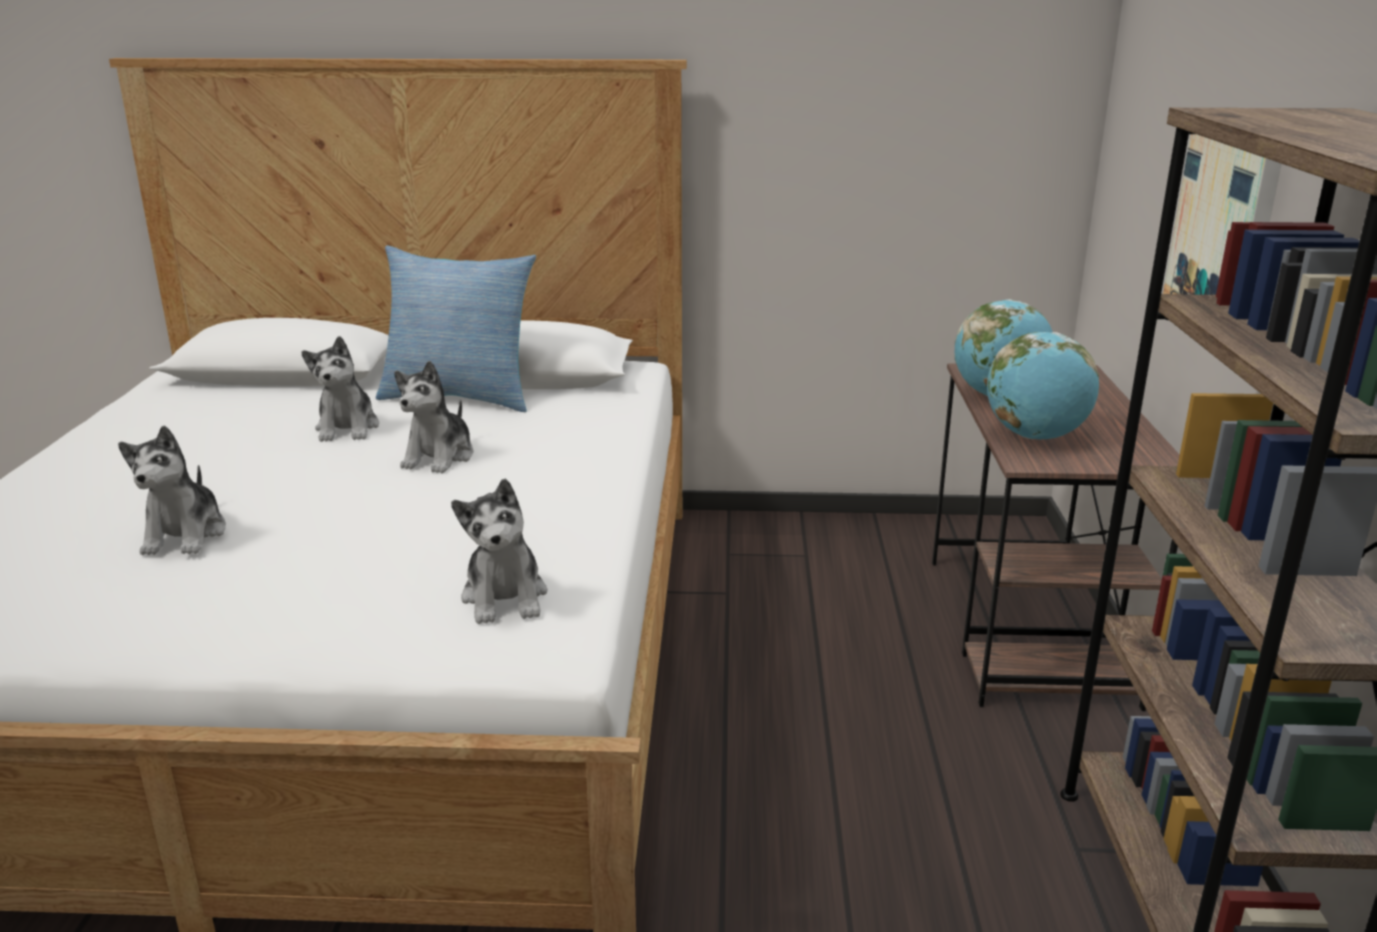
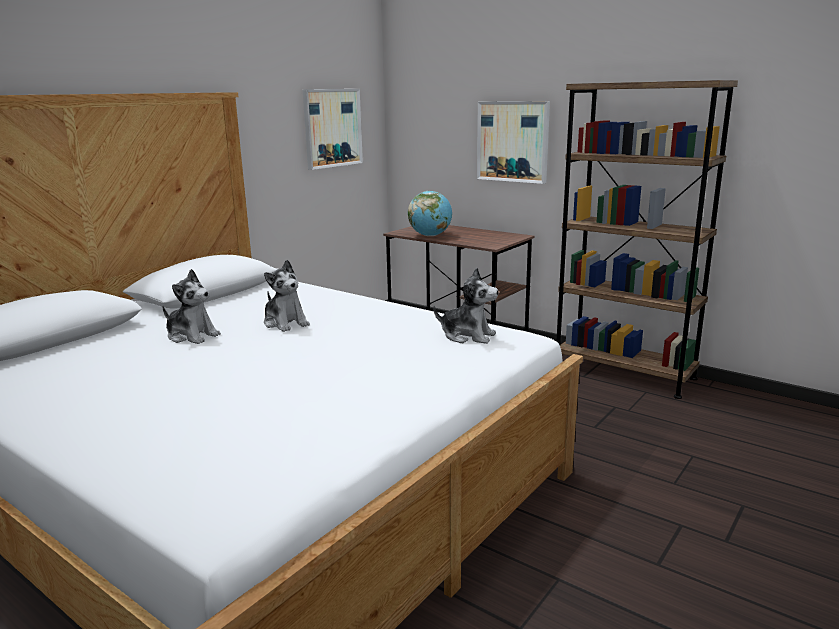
camera: 55 degrees left, 5 degrees down
(185, 535) = (276, 389): plush toy -> none
(461, 397) = (206, 308): pillow -> none
(932, 133) = (332, 128): none -> picture
(1035, 436) = (474, 240): globe -> none

